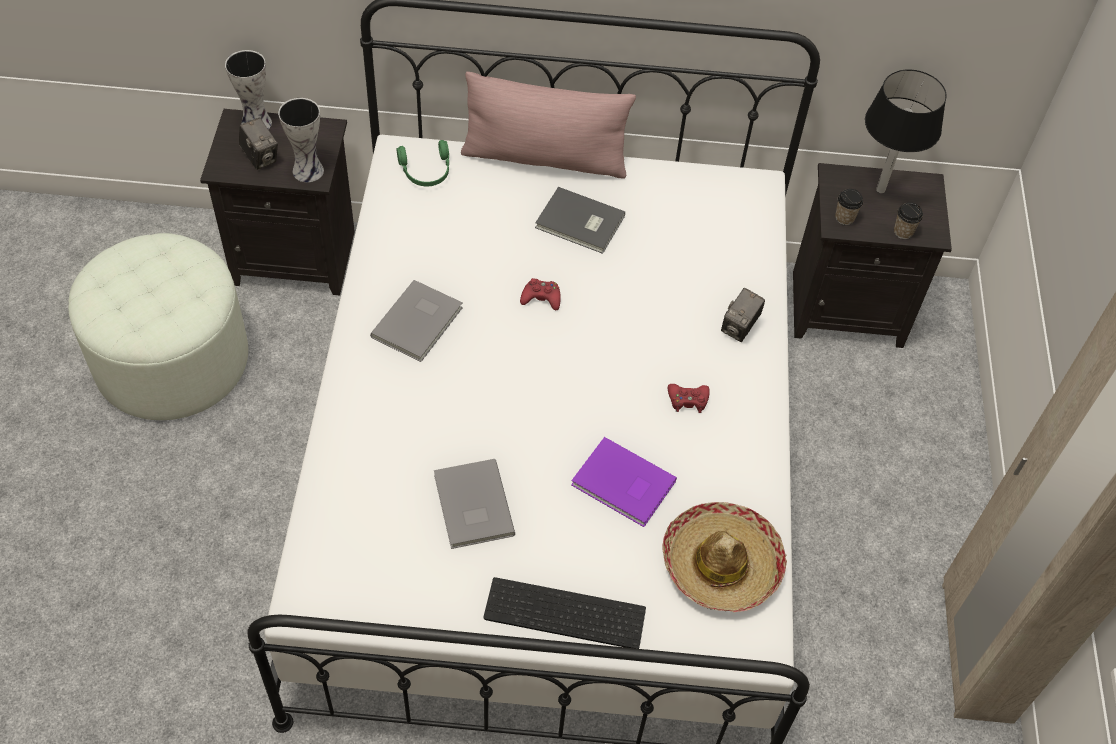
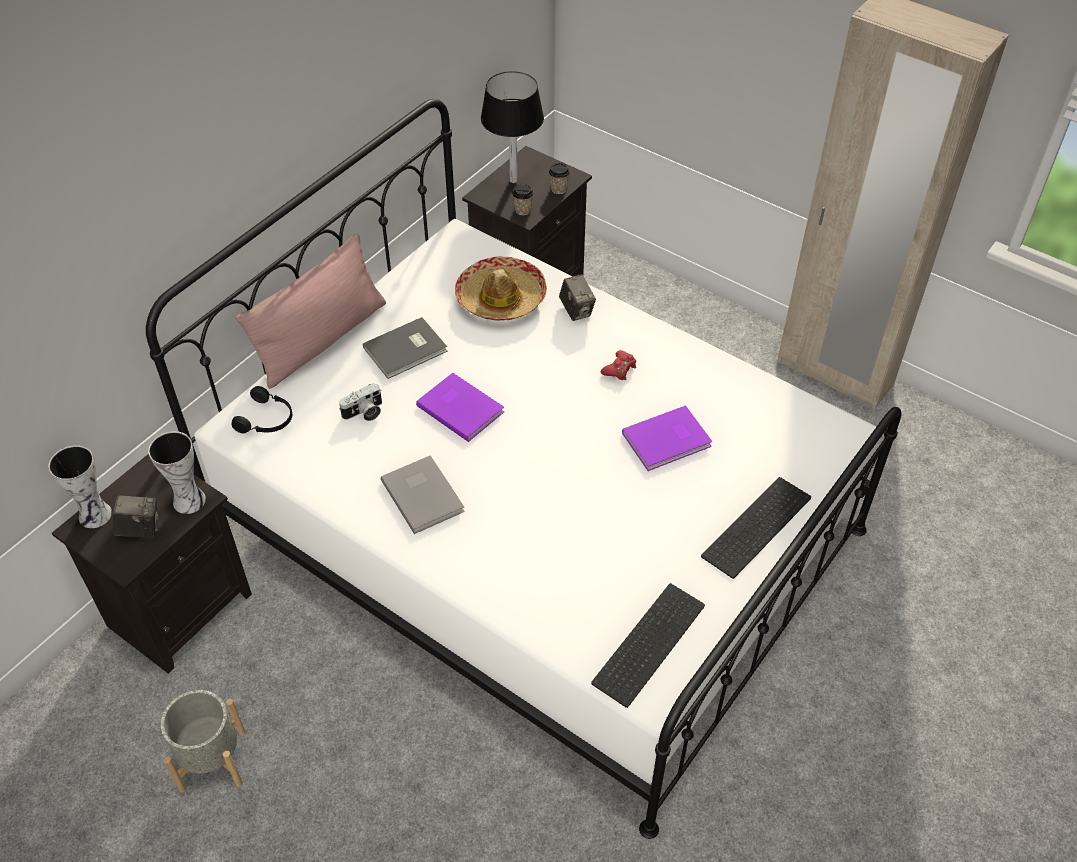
camera: 55 degrees left, 5 degrees down
(172, 359) = (212, 761): white ottoman -> grey planter
(363, 577) = (647, 641): none -> keyboard
(426, 171) = (267, 419): green headphones -> black headphones
(471, 507) = (627, 541): grey book -> none
(482, 232) = (364, 413): none -> camera
(541, 298) = (461, 407): red game controller -> purple book
(721, 564) = (769, 419): hat -> hat (501, 298)

